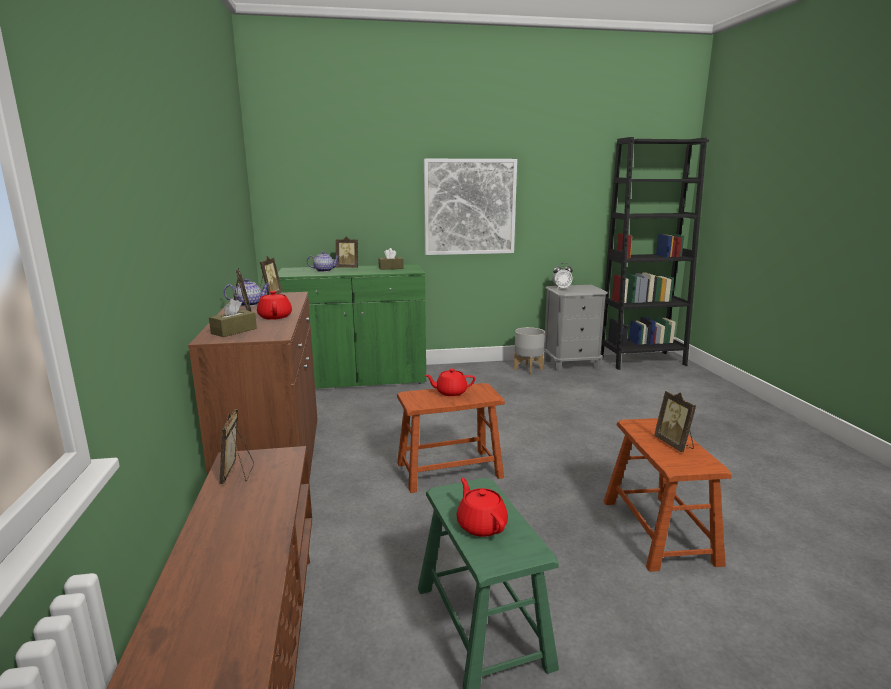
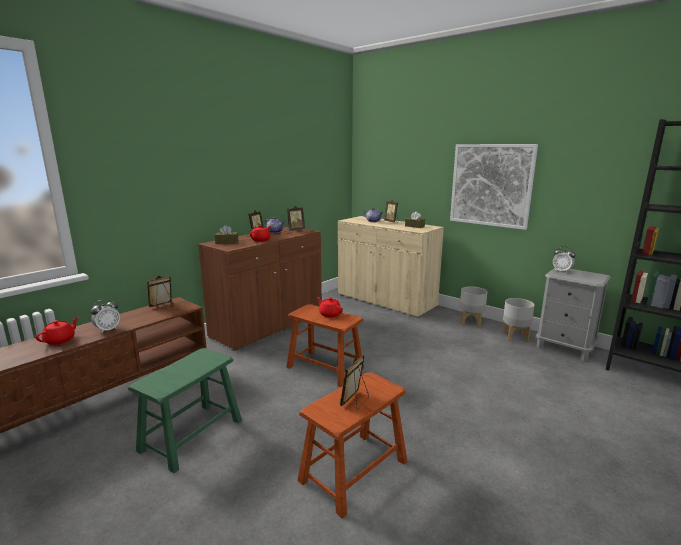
camera: 50 degrees right, 0 degrees up
(253, 546) = (108, 330): none -> alarm clock
(356, 379) = (385, 300): green cabinet -> beige cabinet
(475, 370) = (471, 322): none -> grey planter
(481, 525) = (177, 370): red teapot -> red teapot (60, 340)

